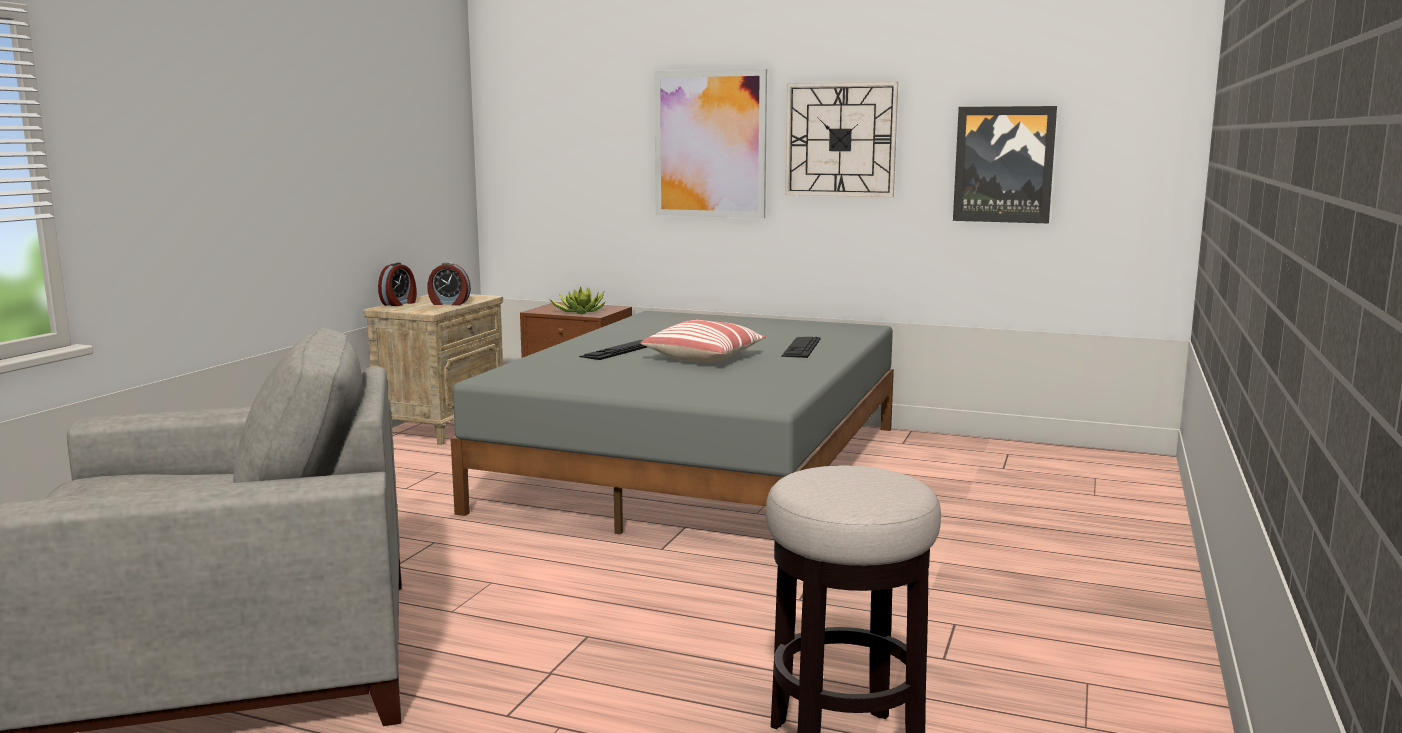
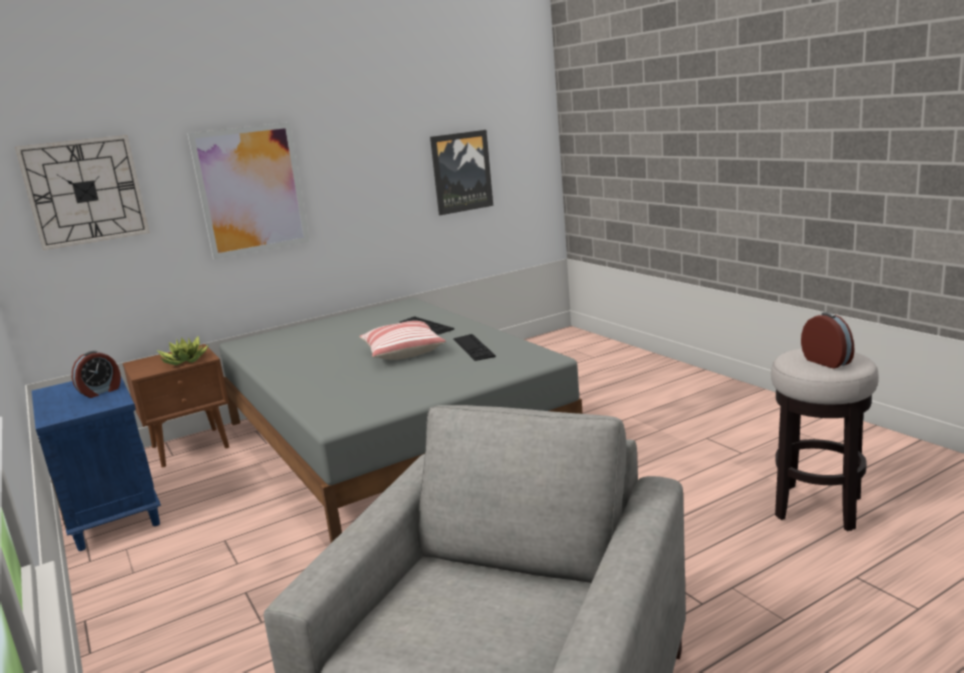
camera: 50 degrees left, 5 degrees up
(399, 303) = (49, 410): alarm clock -> alarm clock (827, 361)
(443, 426) = (112, 513): beige nightstand -> blue nightstand
(621, 350) = (331, 370): keyboard -> keyboard (473, 347)
(840, 139) = (355, 171): wall clock -> wall clock (85, 191)

